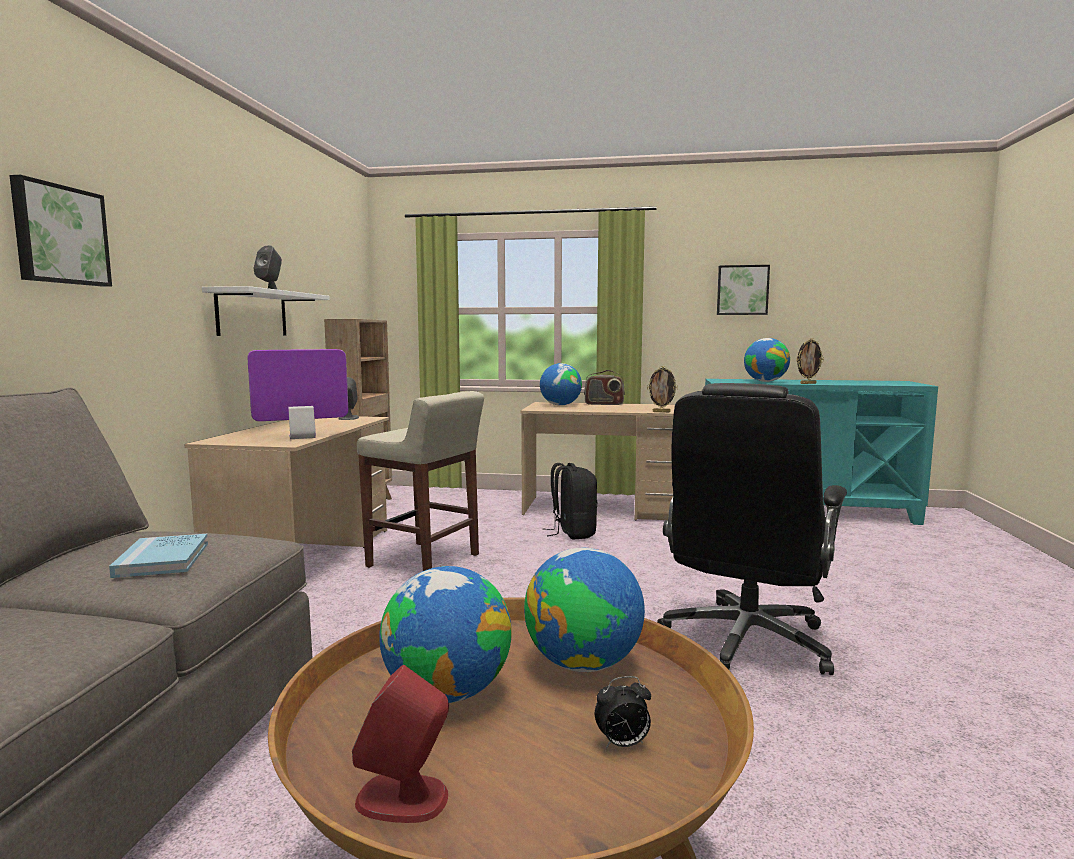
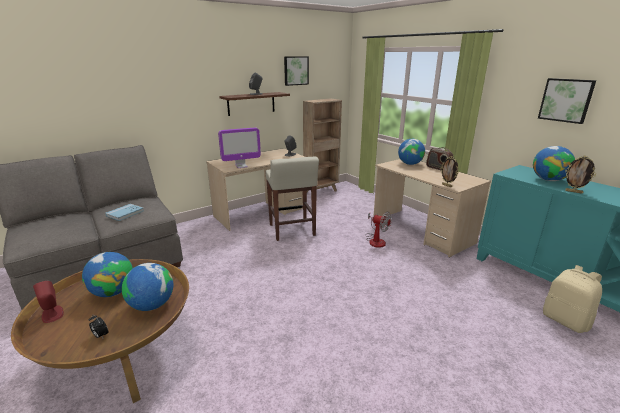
camera: 45 degrees right, 15 degrees up
(59, 235) = (147, 87): picture -> picture (295, 70)
(252, 313) = (251, 103): white shelf -> brown shelf
(302, 437) = (241, 166): monitor -> monitor turned 135 degrees clockwise
(572, 533) = (376, 240): black backpack -> fan
(746, 642) = (330, 337): black office chair -> none
(863, 534) = (565, 320): none -> beige backpack

